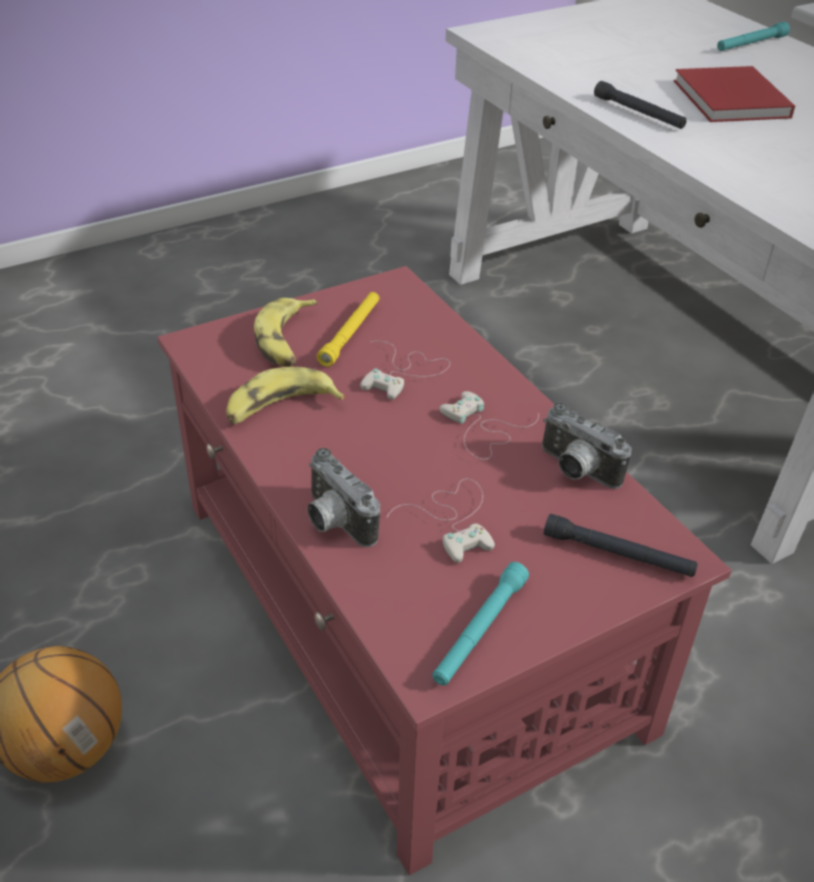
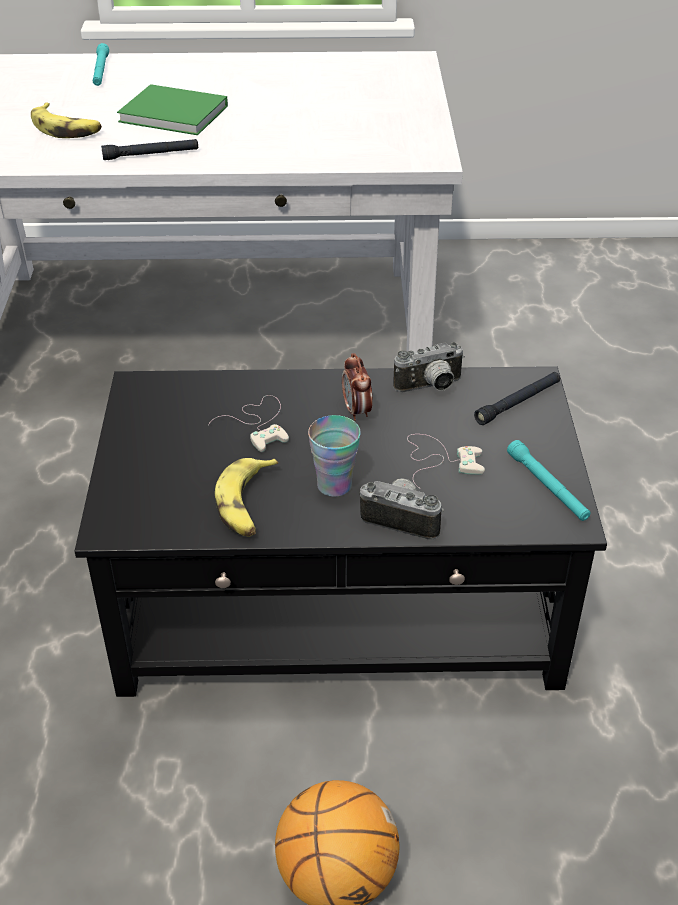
camera: 60 degrees left, 0 degrees up
(286, 341) = (159, 472): banana -> banana (66, 129)
(334, 522) = (402, 518): camera -> camera turned 150 degrees counterclockwise
(350, 334) = (182, 434): yellow flashlight -> none
(350, 454) = (334, 485): none -> cup
(404, 613) = (341, 600): red coffee table -> black coffee table
(482, 429) = (357, 411): white game controller -> alarm clock
(732, 100) = (176, 114): red book -> green book

